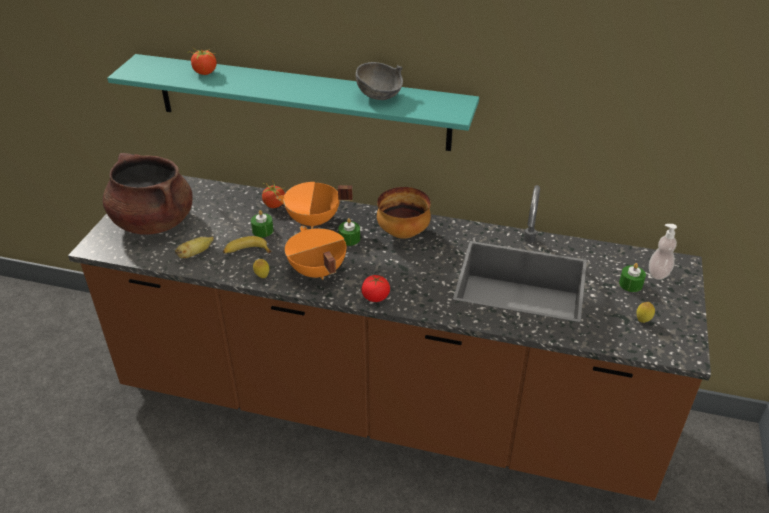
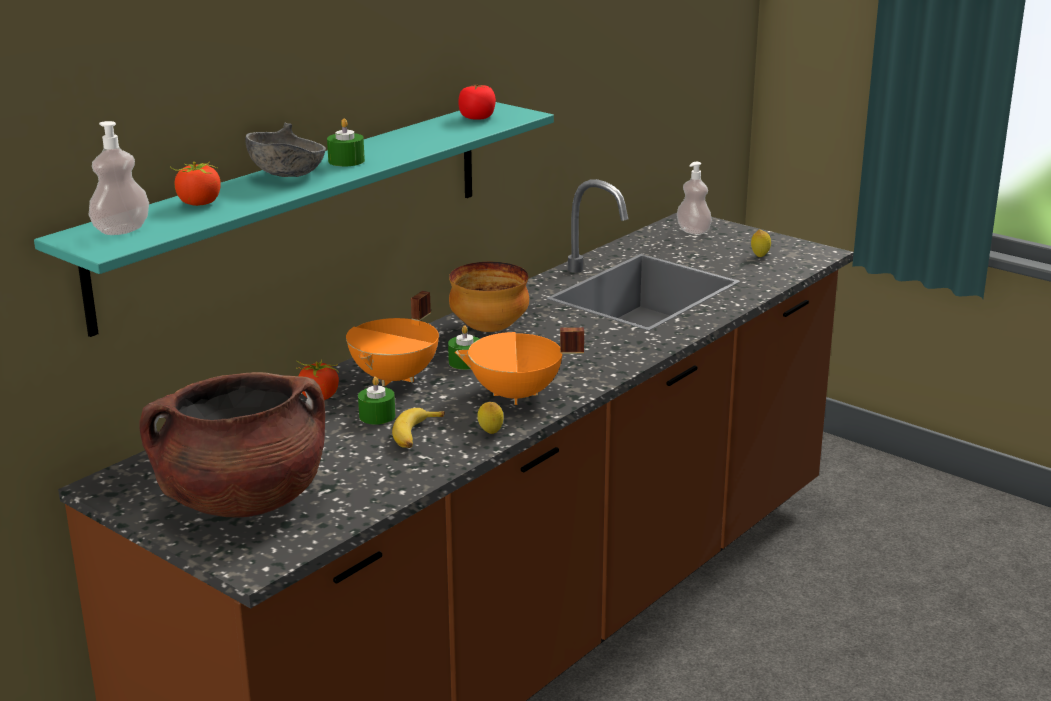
camera: 65 degrees left, 15 degrees down
(154, 68) = (122, 230): none -> soap dispenser
(195, 254) = (378, 475): banana -> none
(375, 297) = (605, 370): tomato -> tomato (477, 118)
(379, 96) = (427, 134): grey bowl -> grey bowl (288, 175)
(630, 284) = (699, 246): green candle -> green candle (346, 161)

